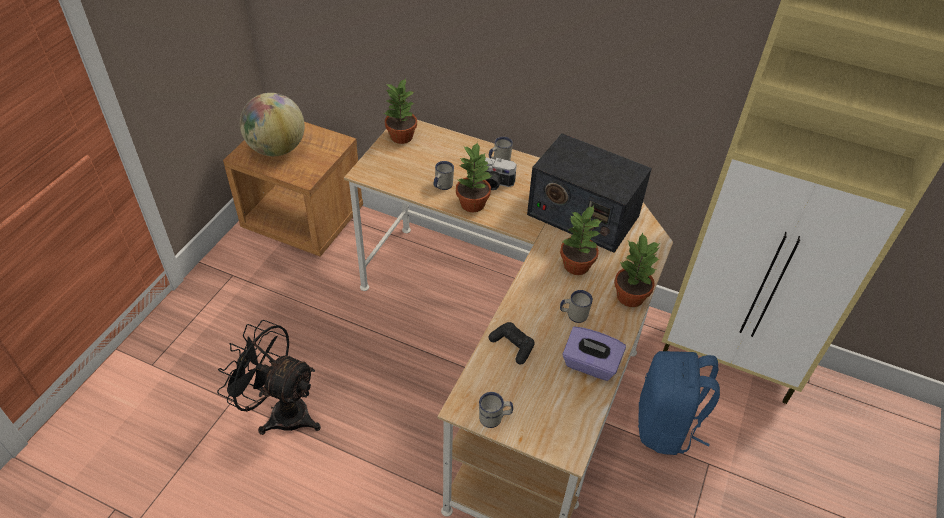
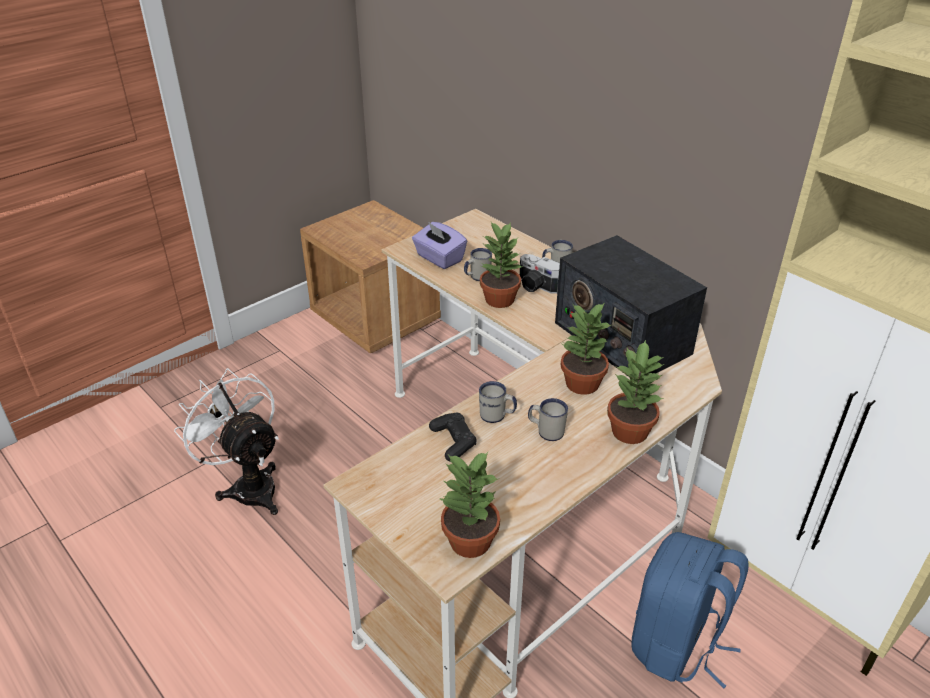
camera: 25 degrees right, 10 degrees down
(277, 149) = (355, 229): globe -> none
(281, 412) = (249, 485): black fan -> white fan
(400, 137) = (463, 227): potted plant -> potted plant (469, 541)
(495, 418) = (384, 506): white mug -> white mug (497, 416)
(590, 364) = (533, 487): purple tissue box -> purple tissue box (439, 258)

